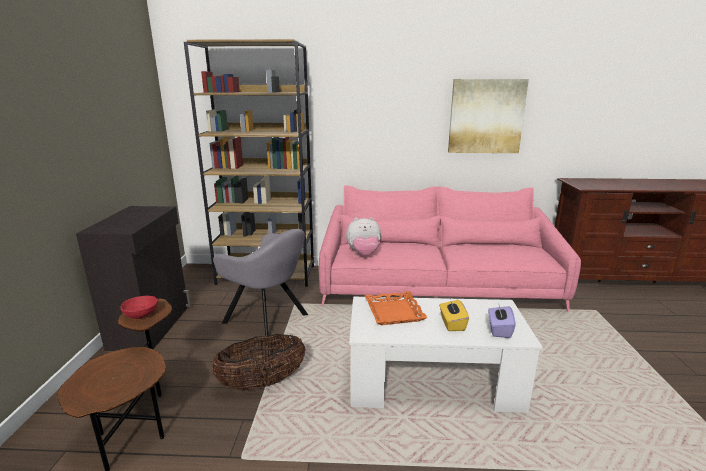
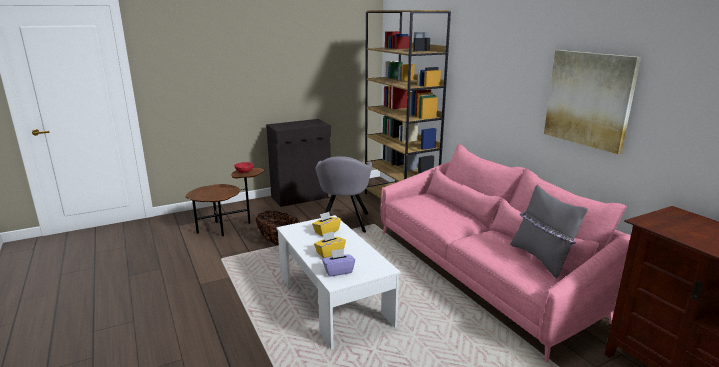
camera: 60 degrees right, 0 degrees up
(364, 254) = (415, 203): plush toy -> none
(394, 312) = (326, 231): orange tray -> yellow tissue box
(509, 247) = (541, 259): none -> grey pillow

